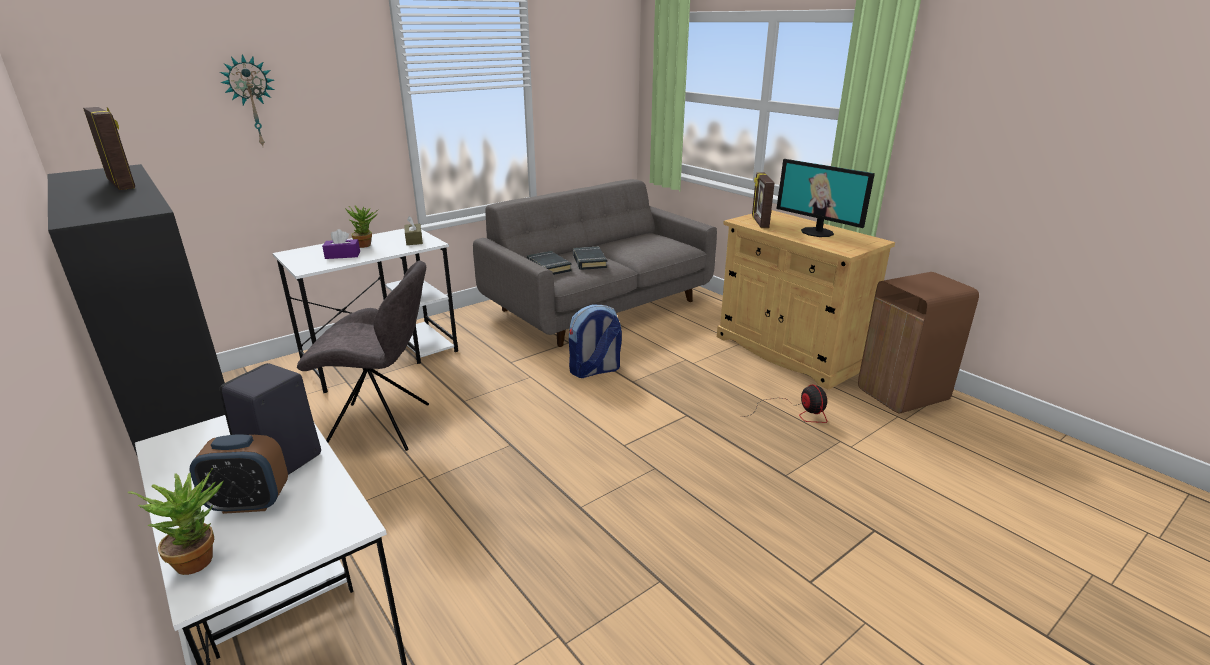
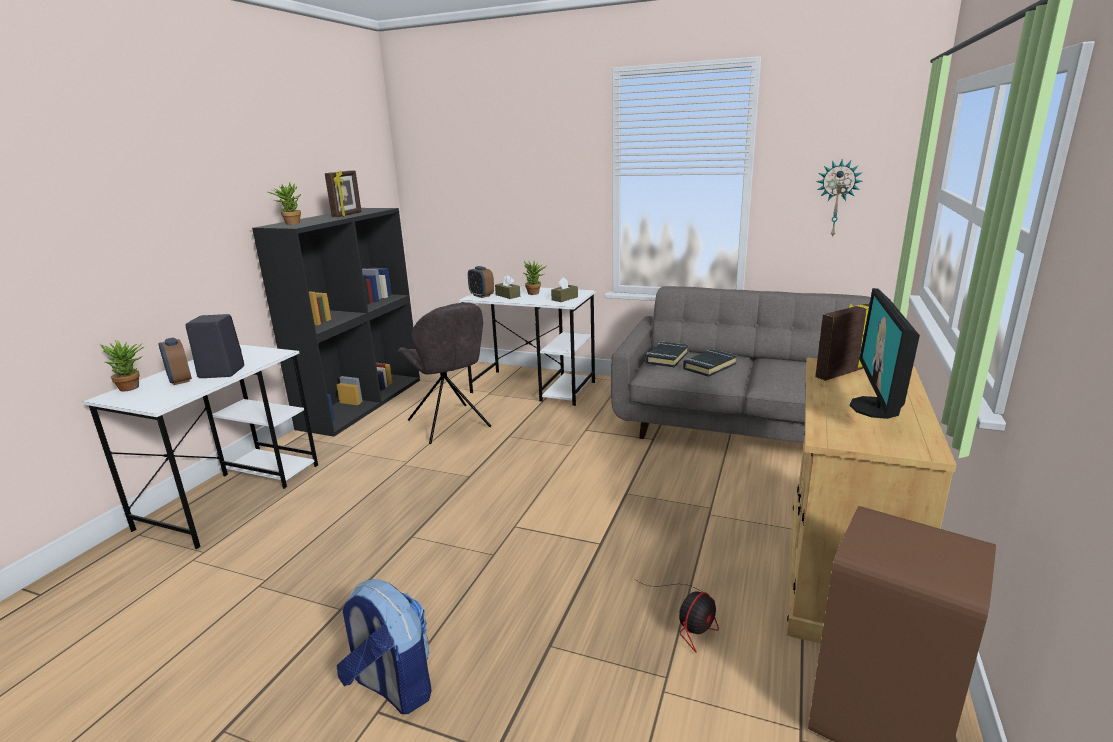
camera: 60 degrees right, 5 degrees down
(97, 210) = (290, 223): none -> potted plant
(251, 101) = (503, 175): wall clock -> wall clock (837, 198)
(310, 264) = (481, 295): none -> alarm clock
(342, 255) = (507, 295): purple tissue box -> brown tissue box
(594, 371) = (620, 468): backpack -> backpack (391, 687)

